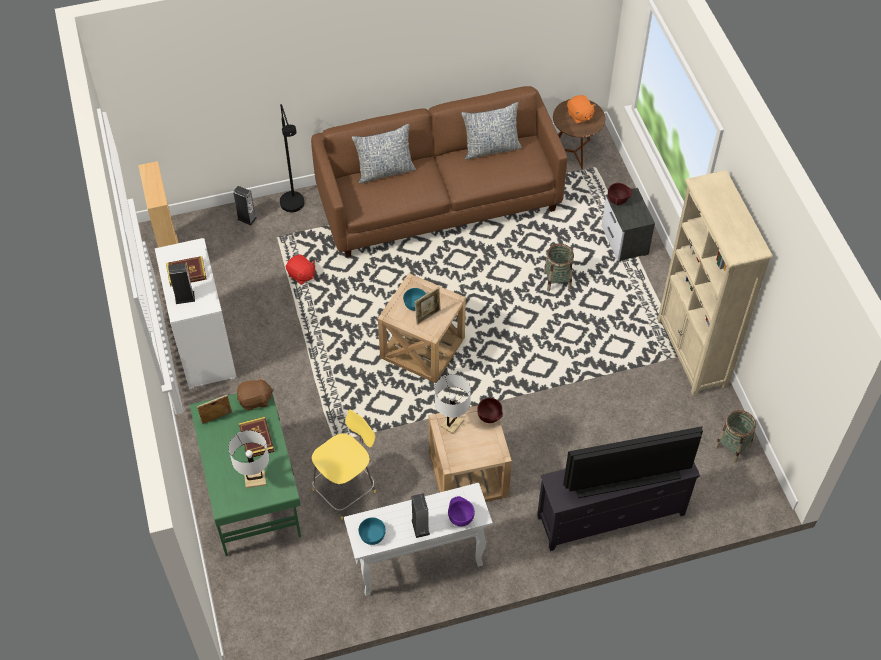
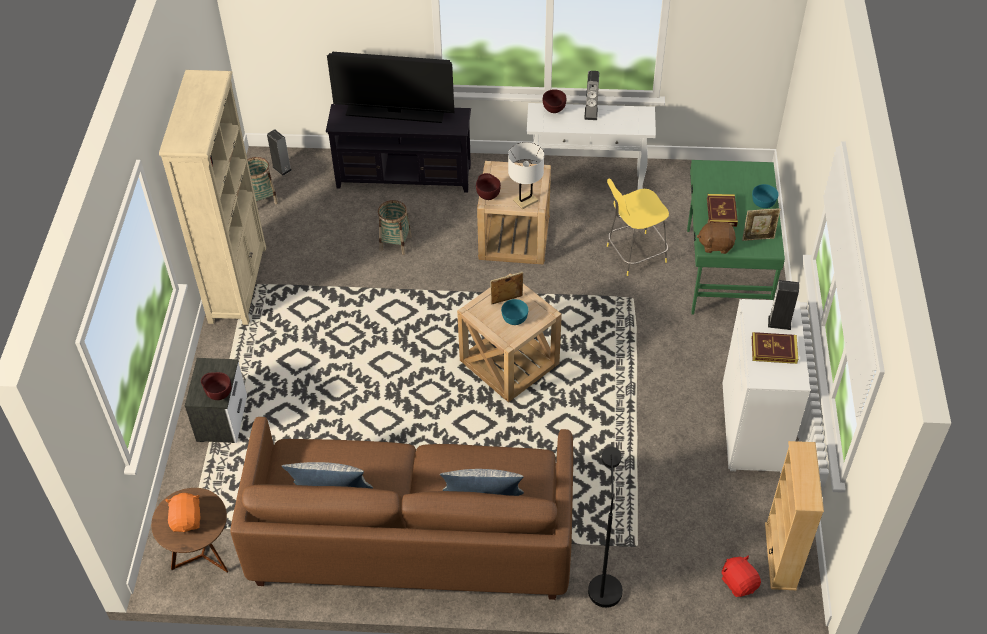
camera: 160 degrees left, 5 degrees down
(246, 218) = (671, 586): speaker -> speaker (282, 168)
(255, 479) = (729, 181): white table lamp -> none
(301, 275) = (619, 484): red plush toy -> red plush toy (739, 582)
(372, 535) = (634, 117): turquoise bowl -> turquoise bowl (763, 202)
(460, 518) = (554, 111): purple bowl -> brown bowl
(557, 280) = (326, 394): basket -> basket (395, 243)

